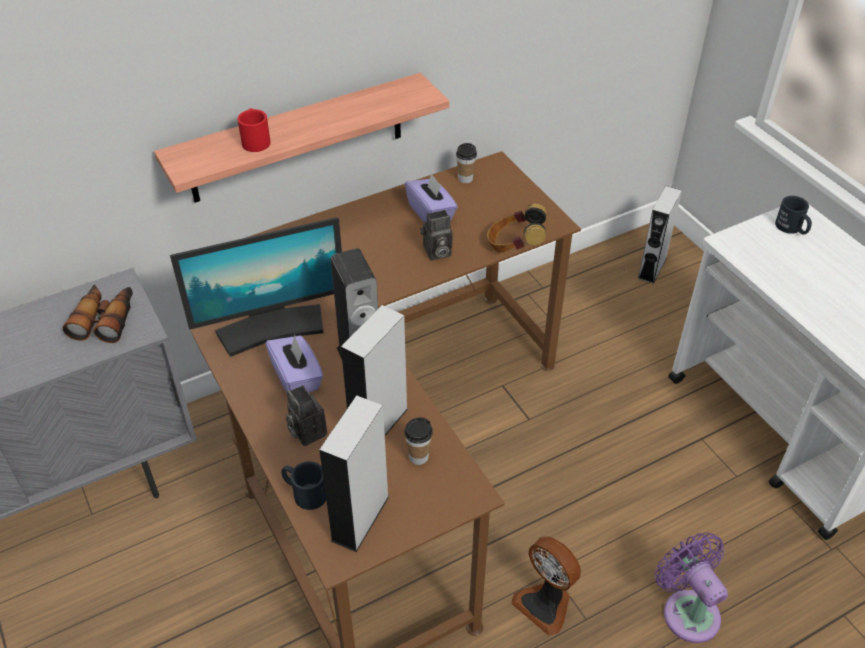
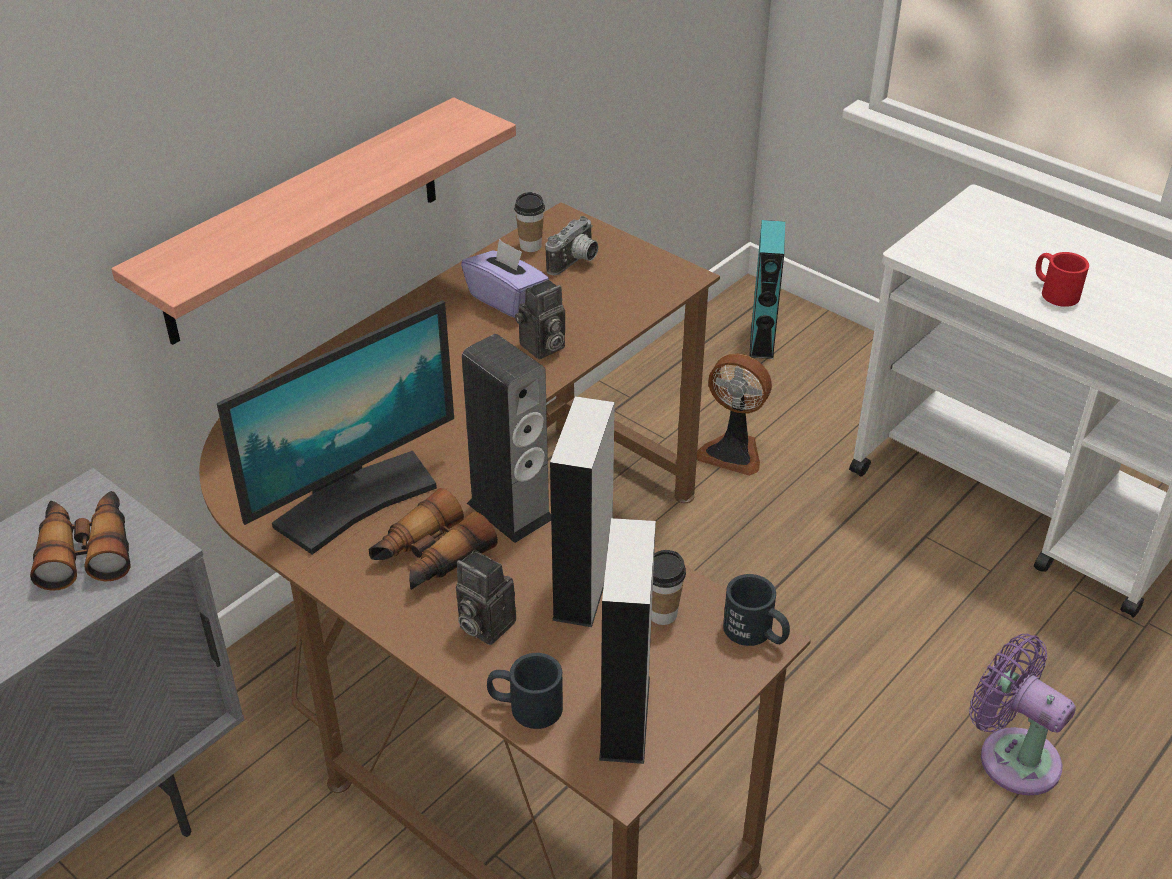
camera: 20 degrees left, 5 degrees down
(255, 139) = (263, 223): red mug -> red mug (1054, 291)
(297, 378) = (430, 557): purple tissue box -> binoculars
(489, 197) = (576, 263): none -> camera
(515, 246) = (645, 316): headphones -> none
(545, 603) = (828, 806): fan -> fan (733, 452)
(652, 268) = (762, 340): grey speaker -> turquoise speaker
(792, 228) = (982, 220): black mug -> black mug (756, 633)

